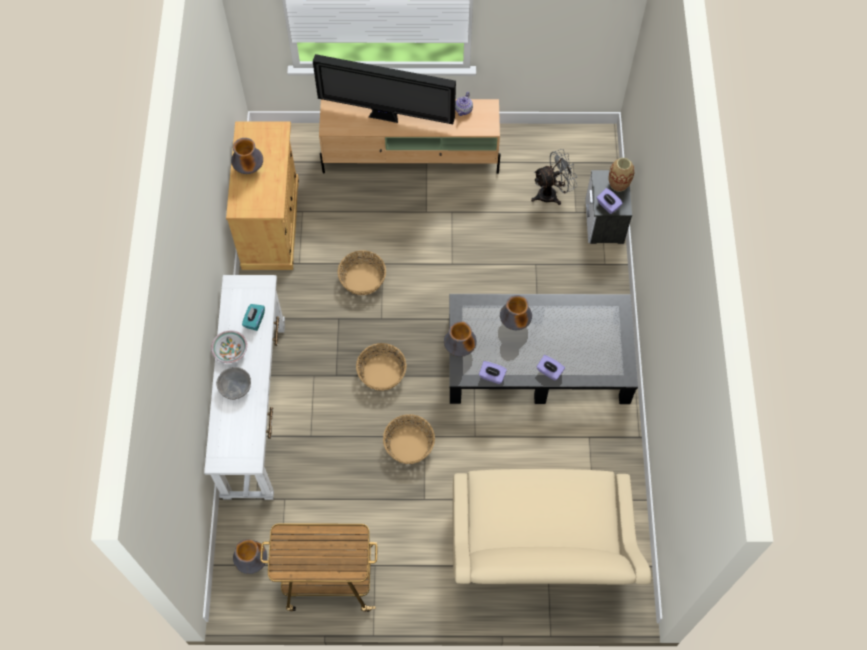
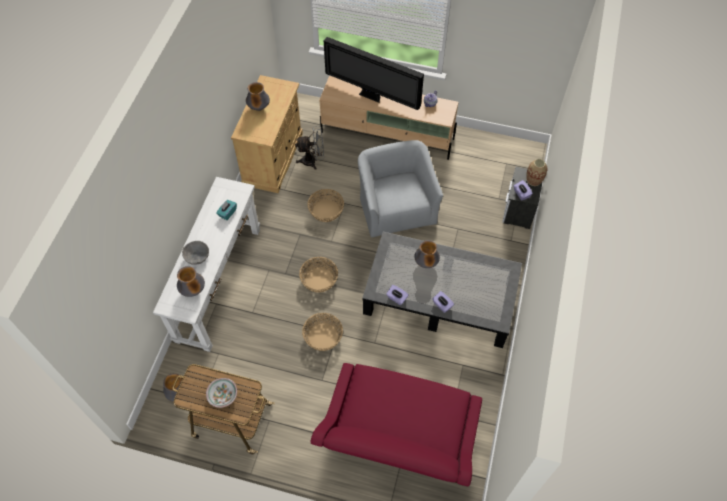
camera: 15 degrees right, 5 degrees down
(230, 350) = (203, 230): bowl -> bowl (223, 395)
(450, 255) = (396, 208): none -> grey armchair
(459, 348) = (378, 272): vase -> vase (193, 290)
(538, 551) = (398, 442): beige sofa -> red sofa
(551, 193) = (484, 182): grey fan -> grey fan (313, 161)

